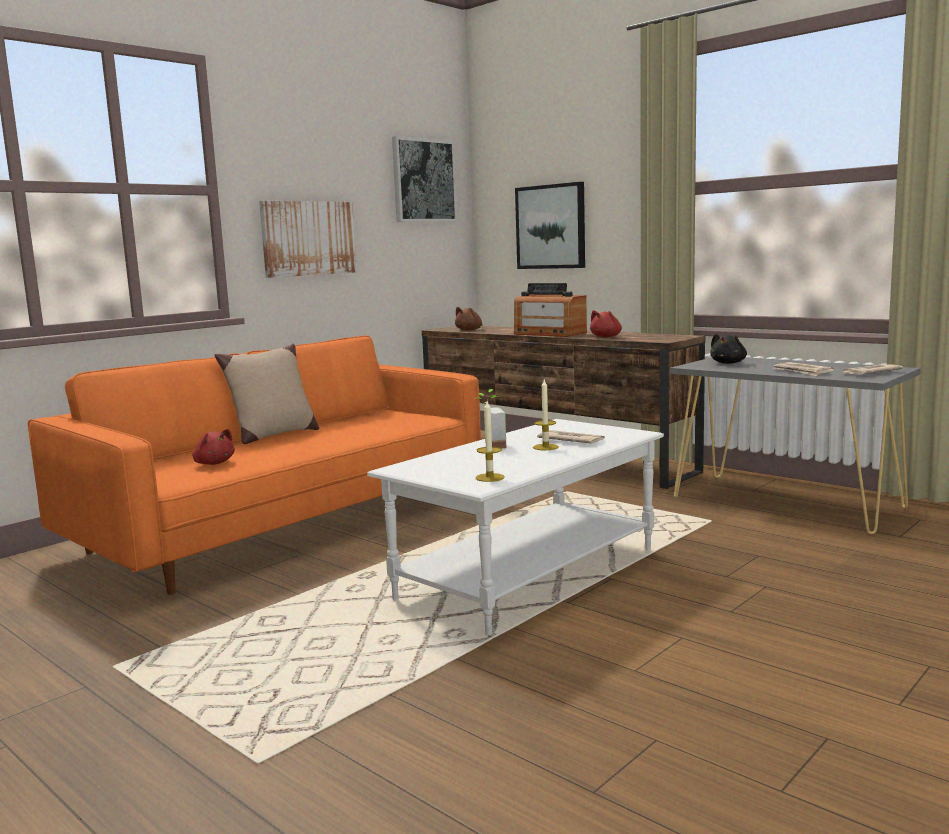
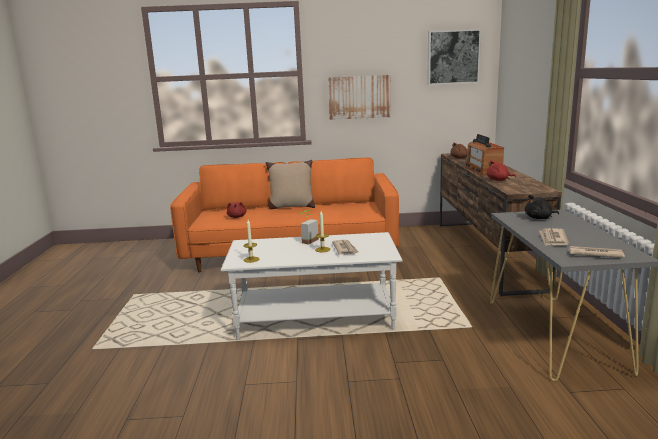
camera: 45 degrees right, 5 degrees up
(551, 227) = (523, 91): picture -> none

